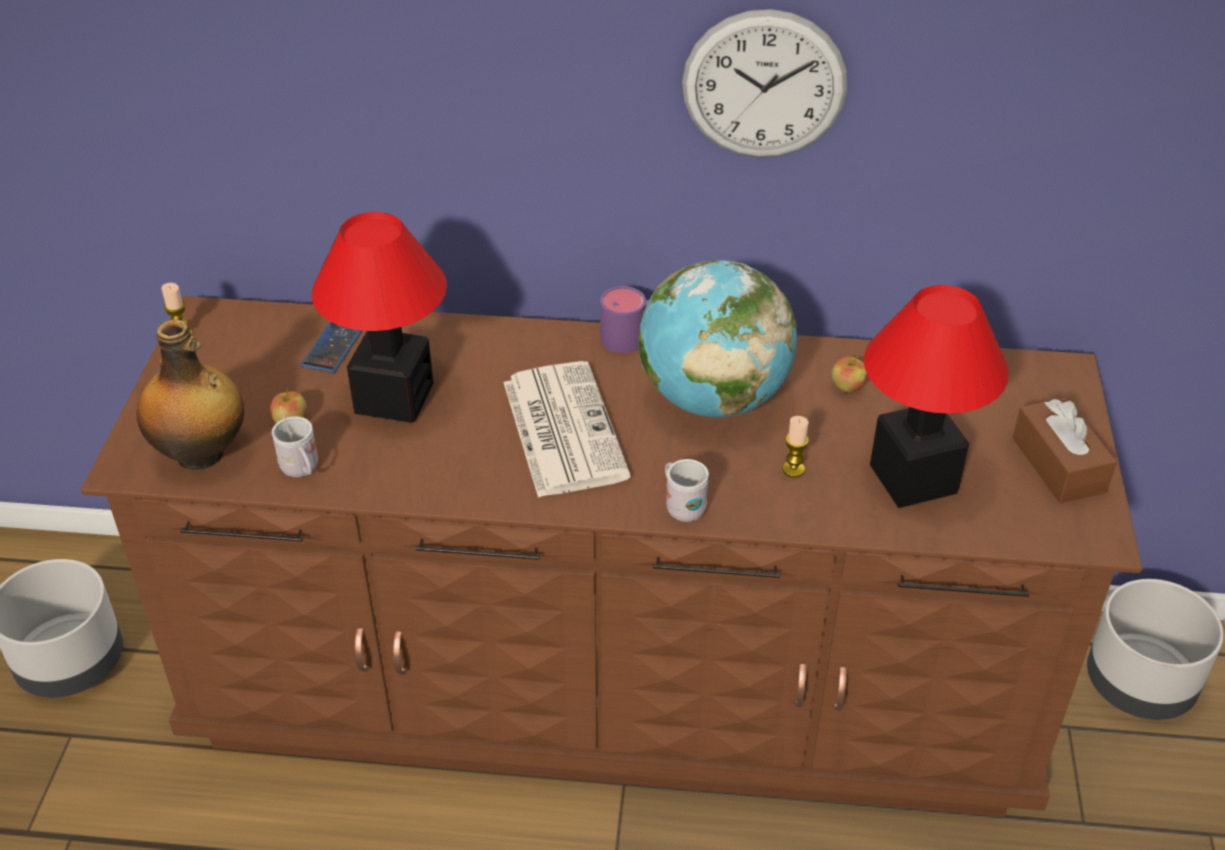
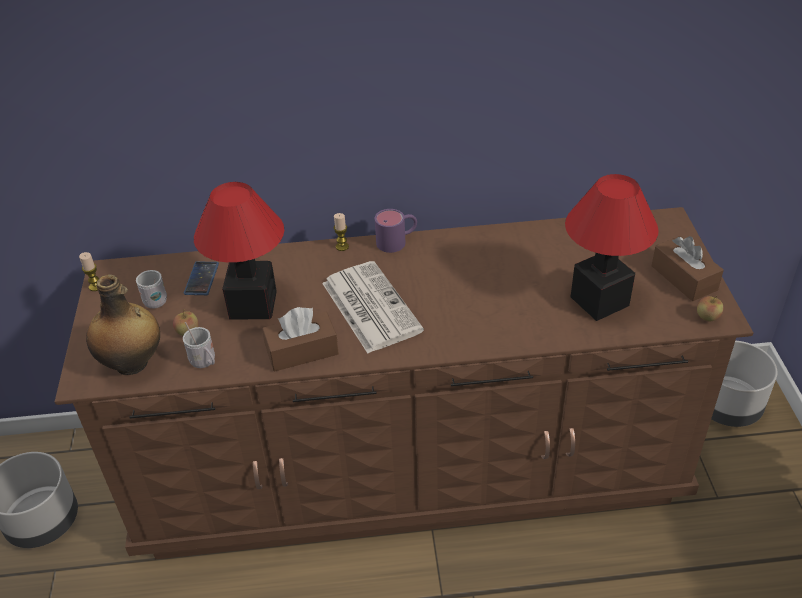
camera: 10 degrees left, 0 degrees up
(444, 478) = (302, 351): none -> brown tissue box
(682, 506) = (462, 343): white mug -> white mug (153, 300)
(713, 399) = (460, 272): globe -> none
(764, 85) = (468, 64): wall clock -> none
(793, 469) = (524, 308): candle -> candle (342, 246)
(847, 387) = (541, 251): apple -> apple (707, 317)

